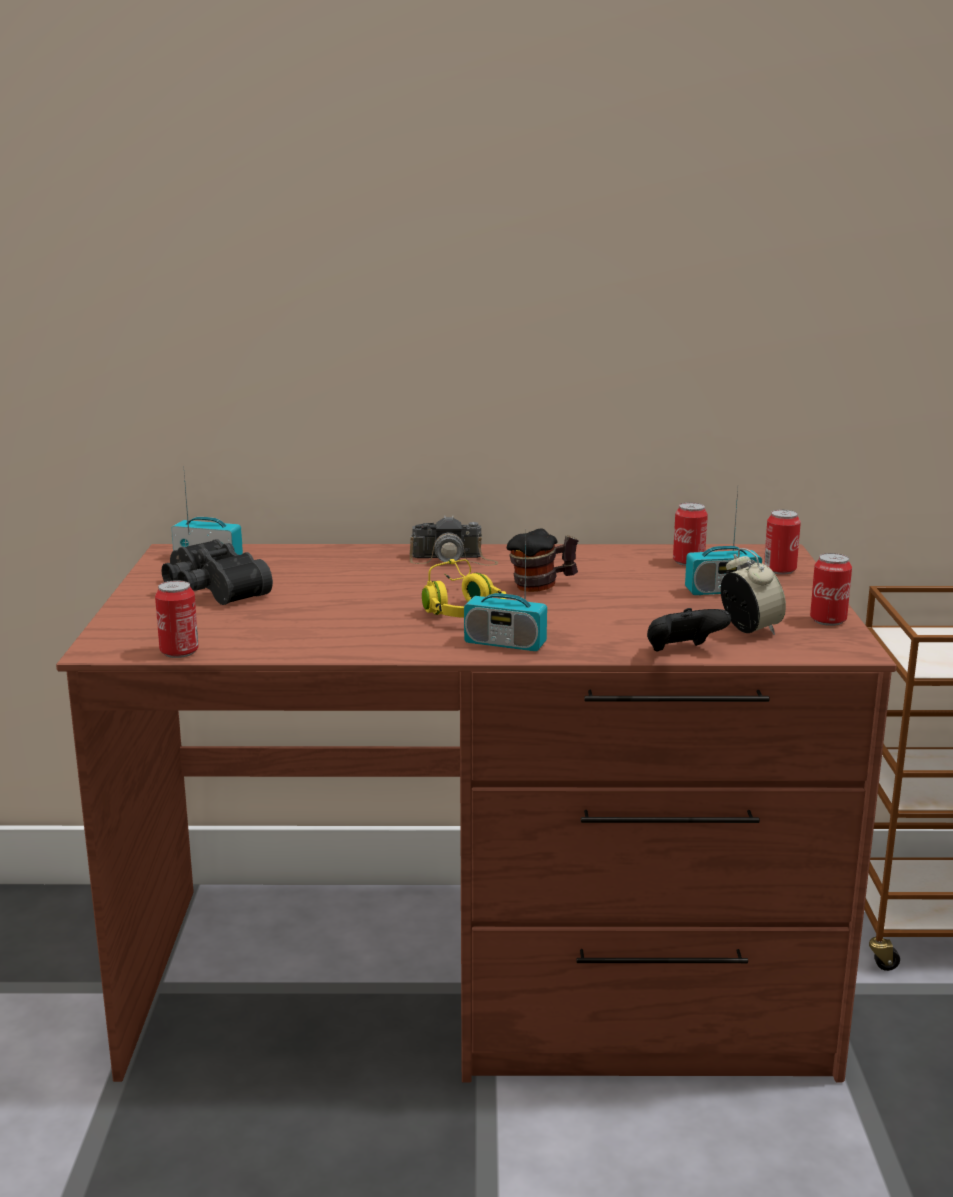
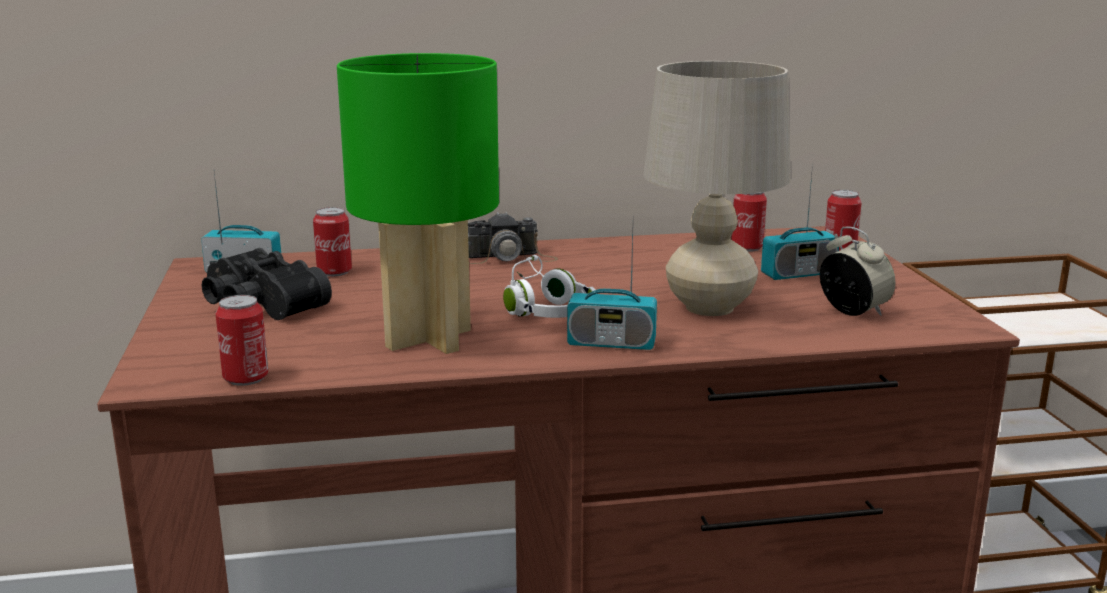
camera: 10 degrees left, 0 degrees up
(347, 629) = (430, 339): none -> green table lamp
(462, 608) = (546, 308): yellow headphones -> white headphones
(542, 586) = (616, 280): mug -> none
(614, 617) = (709, 307): none -> beige table lamp
(682, 652) = (802, 340): black game controller -> none
(828, 620) = (921, 297): can -> can (334, 272)

